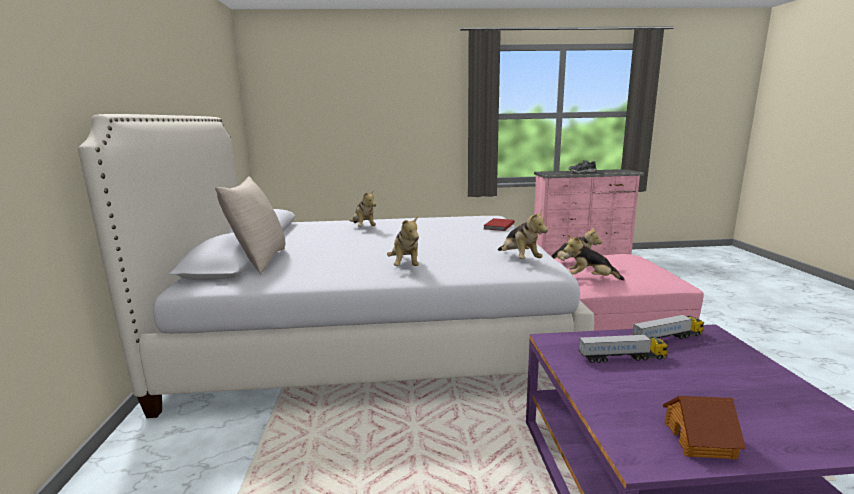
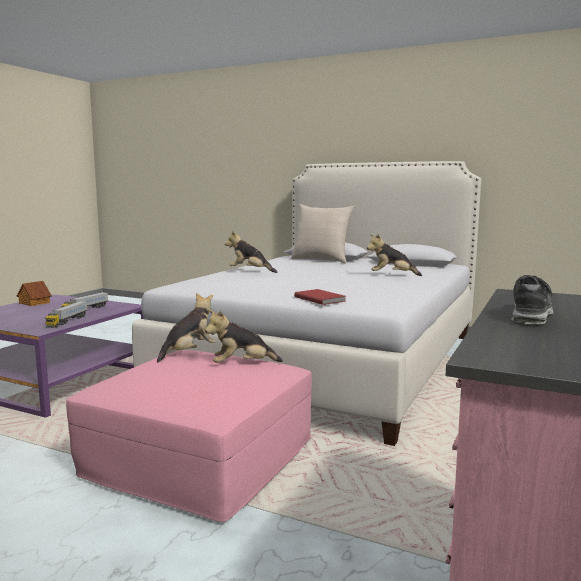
camera: 120 degrees right, 5 degrees down
(519, 259) = (202, 285): plush toy -> none

